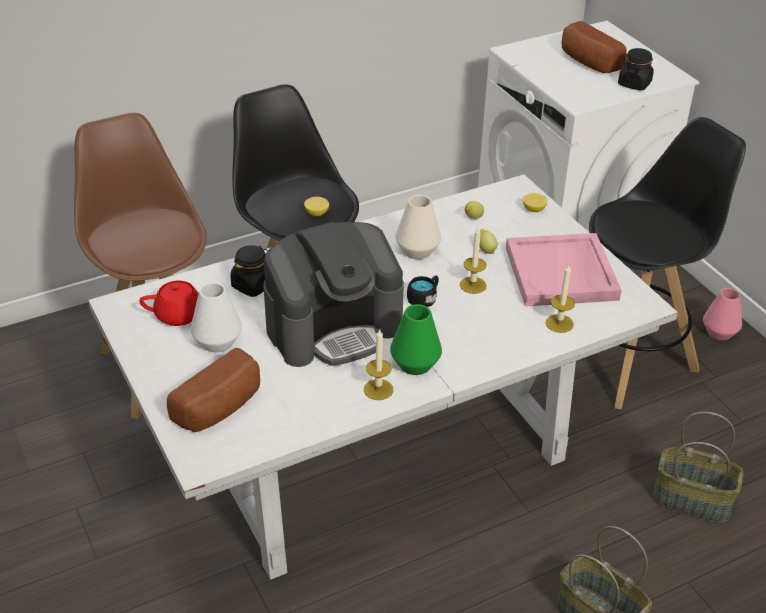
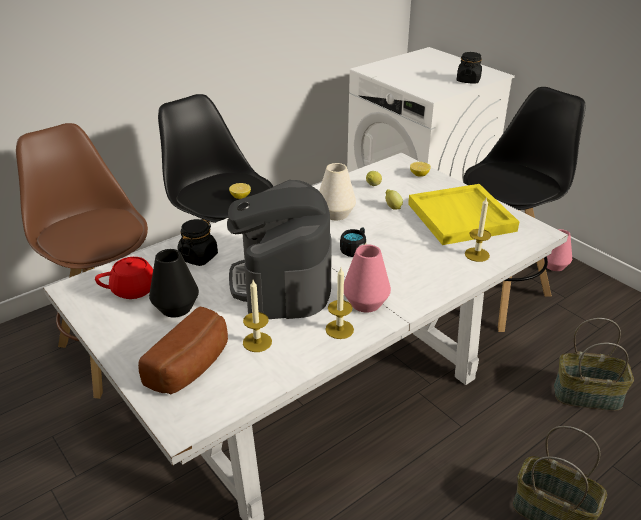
camera: 10 degrees left, 5 degrees down
(217, 341) = (176, 307): white vase -> black vase
(334, 327) = (282, 282): coffee machine -> coffee machine turned 120 degrees clockwise
(415, 364) = (365, 303): green vase -> pink vase
(473, 285) = (392, 234): candle -> candle (257, 342)
(562, 274) = (462, 217): pink tray -> yellow tray
(587, 62) = (426, 71): bread -> none

